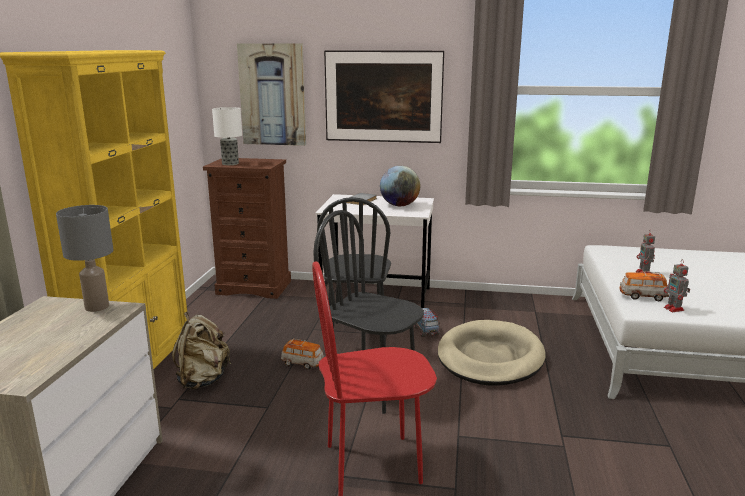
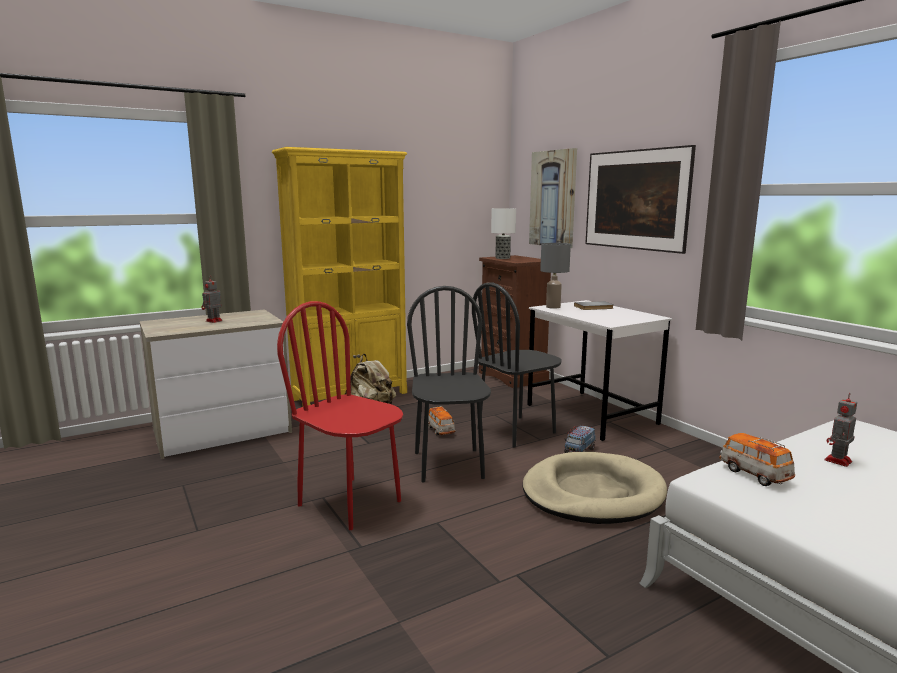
camera: 50 degrees right, 5 degrees down
(97, 307) = (265, 318): grey table lamp -> grey table lamp (553, 307)
(399, 205) = (615, 316): globe -> none
(674, 309) = (761, 499): toy robot -> toy robot (213, 321)

